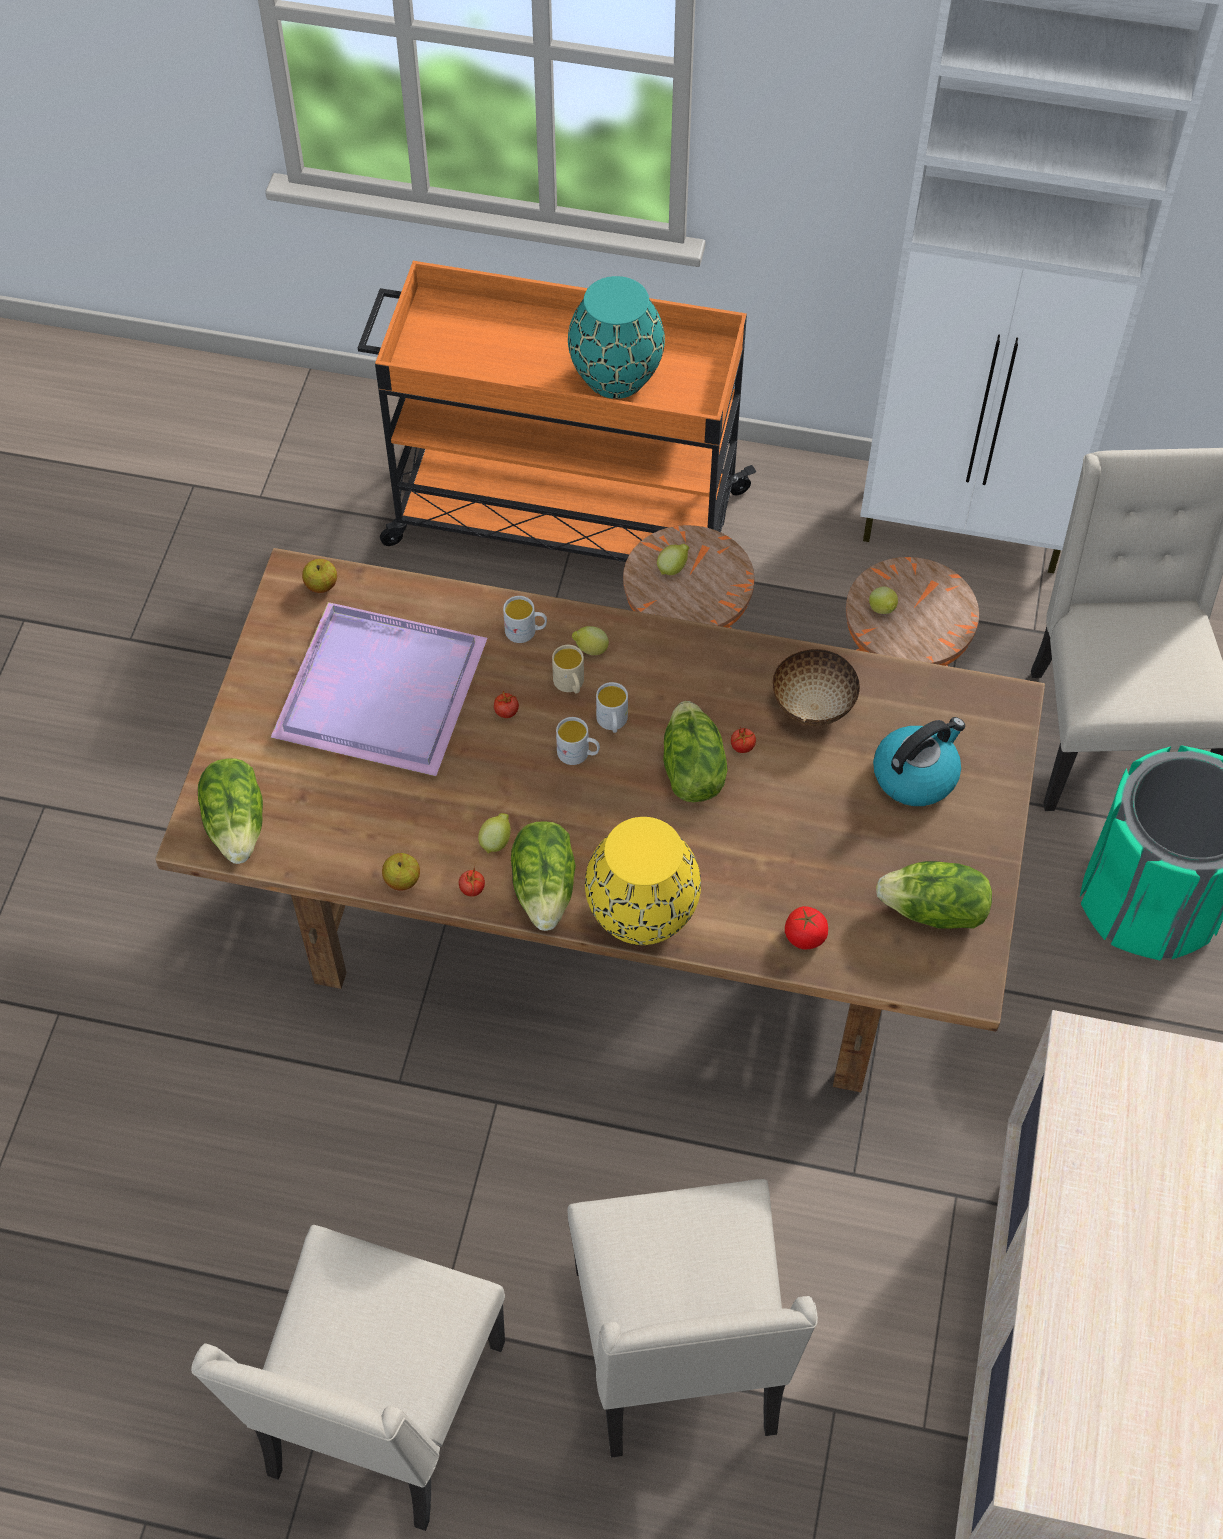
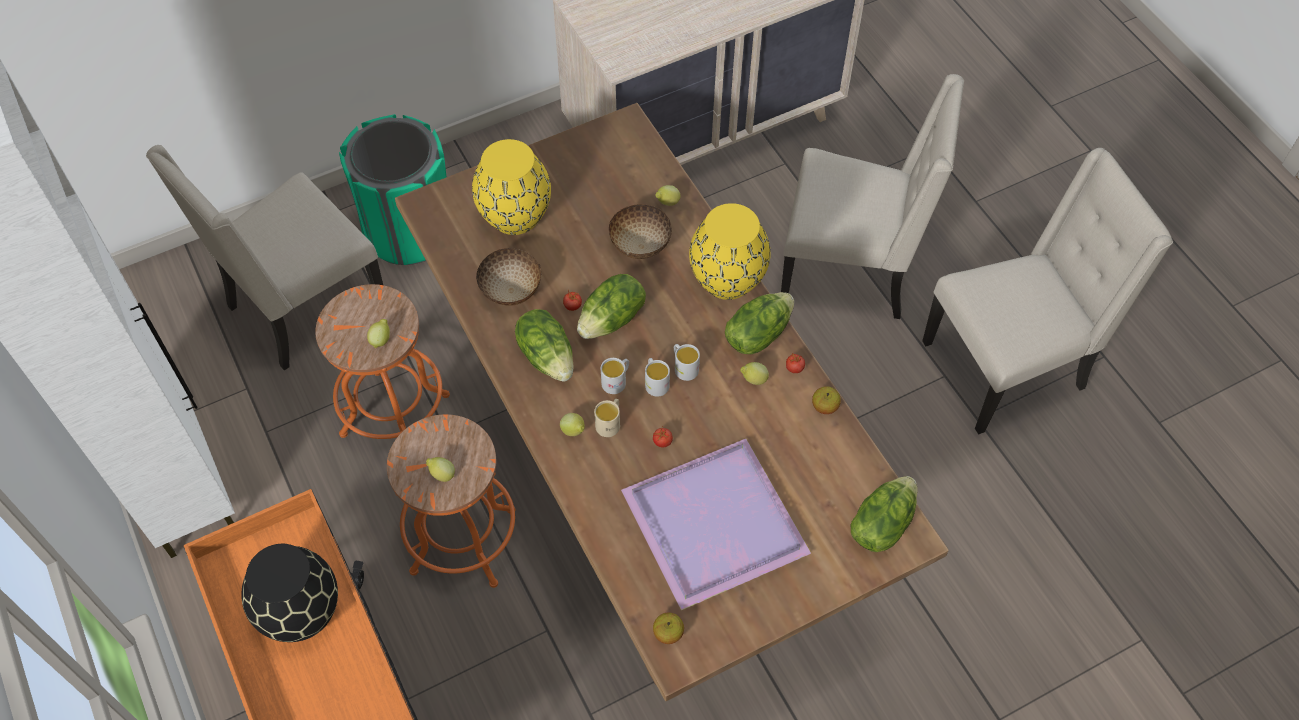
camera: 130 degrees left, 0 degrees up
(526, 631) = (592, 478): white mug -> white mug (684, 367)
(617, 376) = (300, 612): turquoise vase -> black vase
(680, 1354) = (850, 270): beige chair -> beige chair turned 60 degrees clockwise
(768, 865) = (640, 245): none -> bowl
(805, 936) = (667, 203): tomato -> lemon
(915, 774) = (515, 217): kettle -> yellow vase
(934, 911) = (598, 160): lettuce -> lettuce (547, 356)

